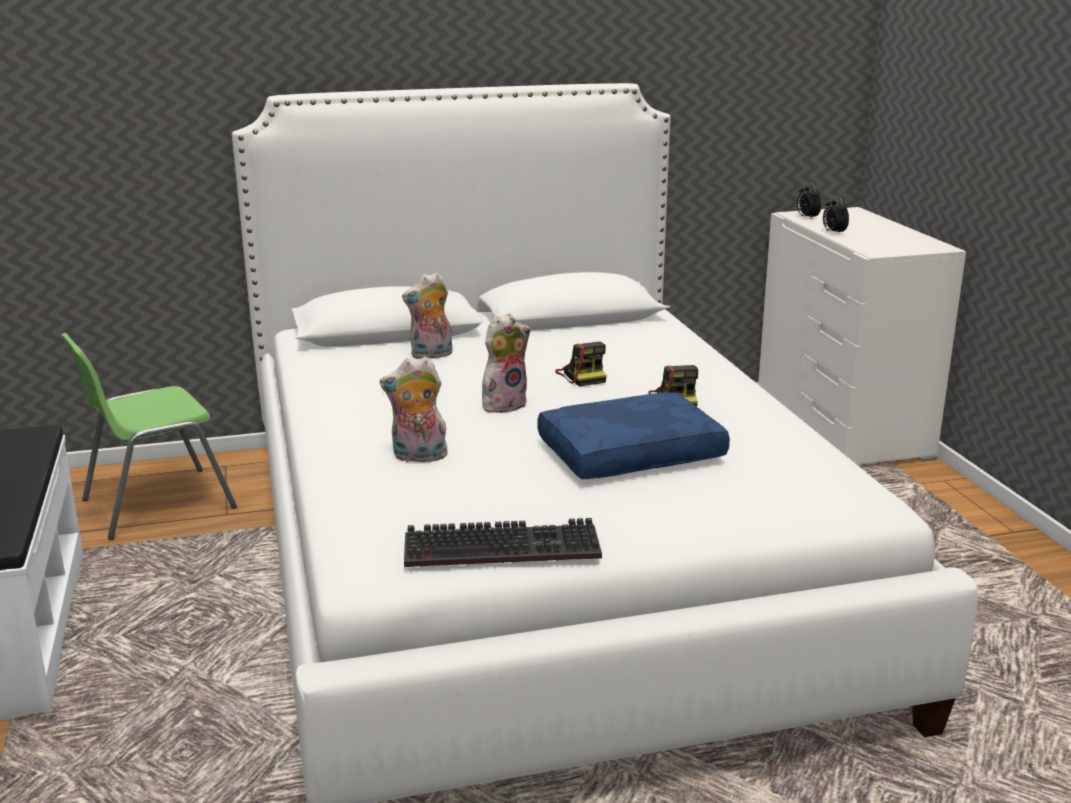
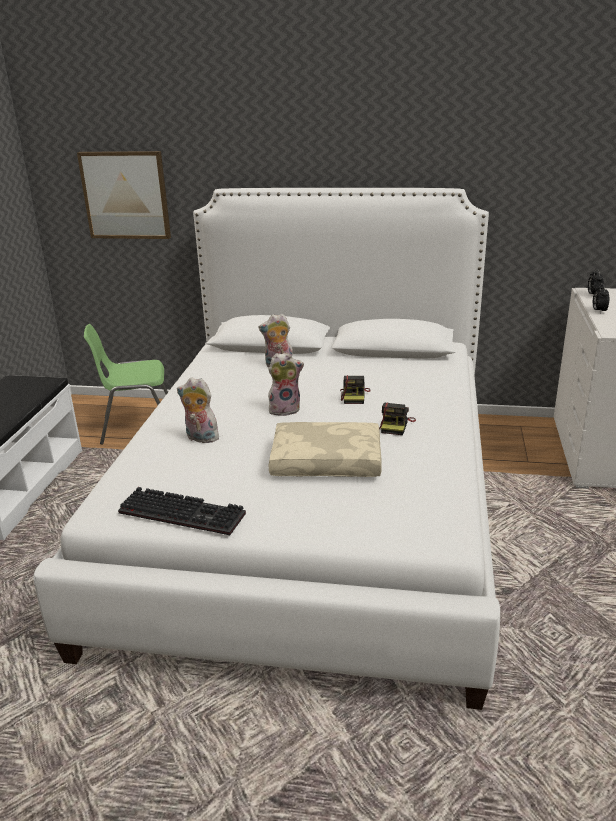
camera: 25 degrees right, 5 degrees up
(100, 113) = (126, 195): none -> picture
(631, 453) = (327, 461): blue pillow -> beige pillow

